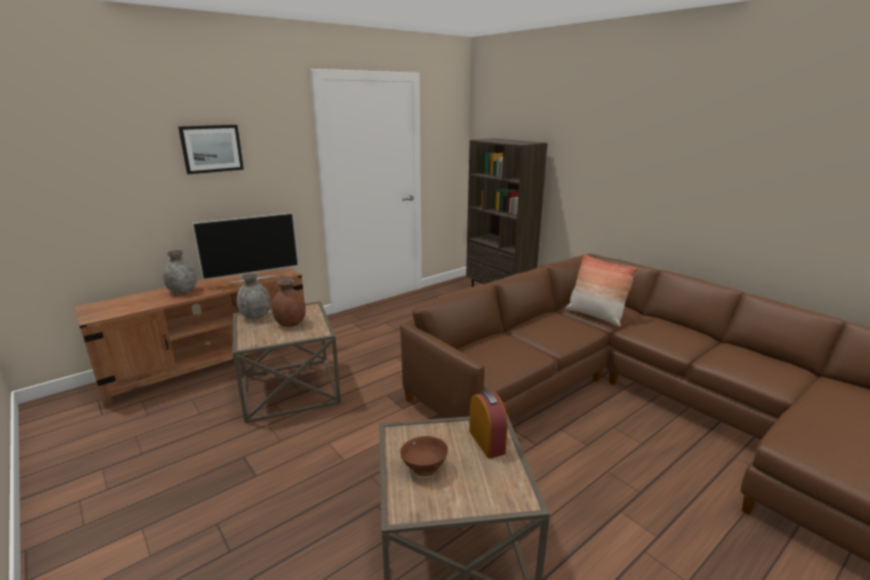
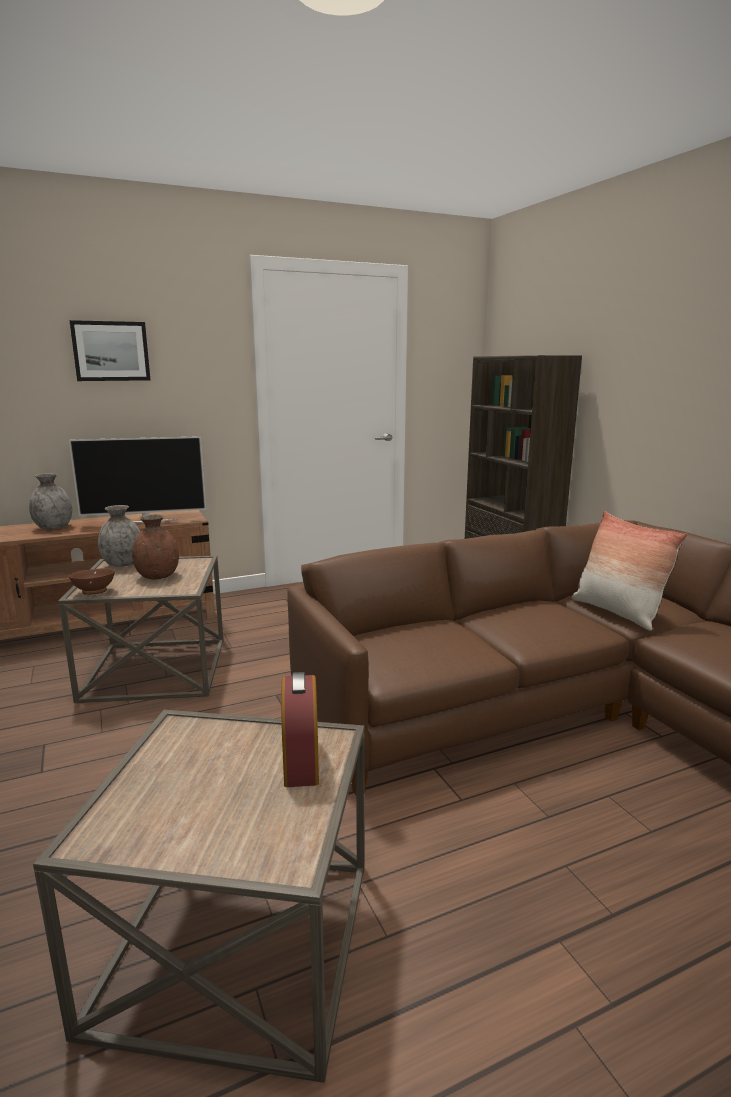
camera: 15 degrees right, 5 degrees down
(424, 467) = (176, 782): brown bowl -> brown bowl (95, 591)

